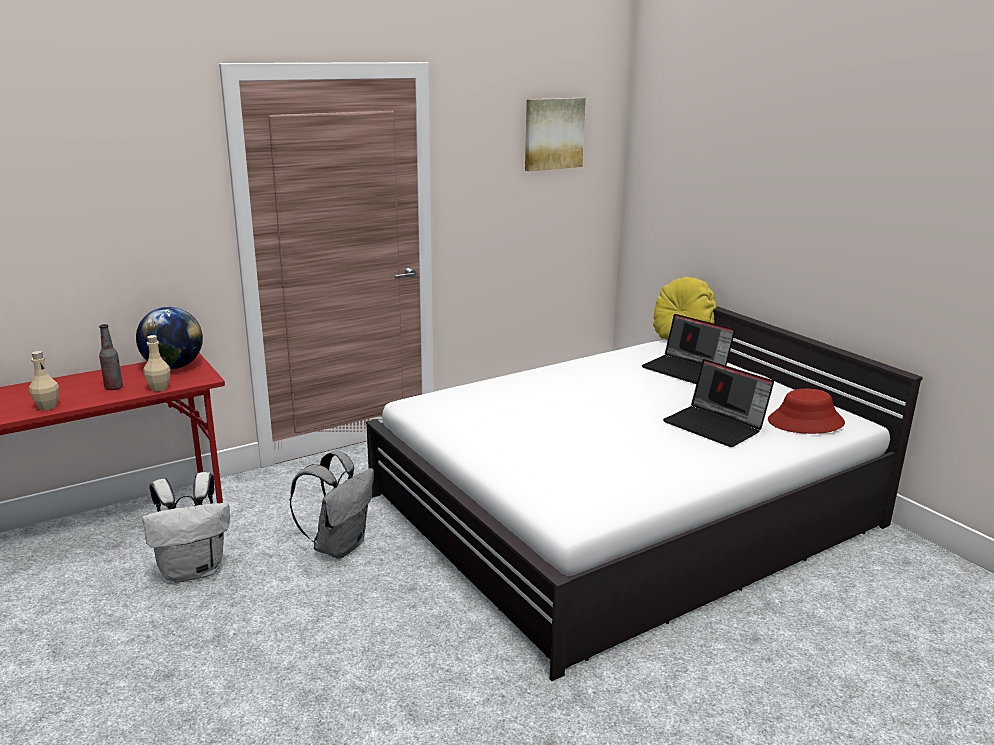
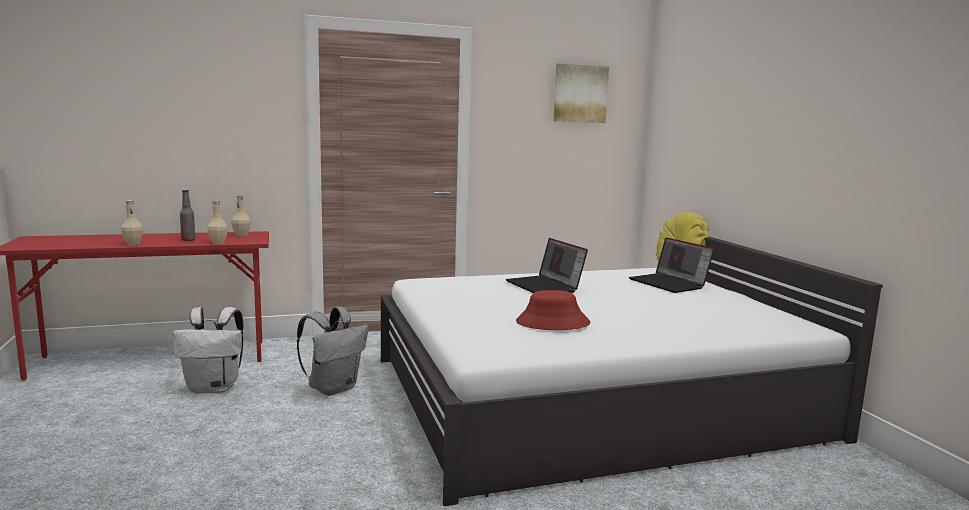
camera: 15 degrees right, 10 degrees down
(173, 367) = (241, 235): globe -> beige bottle
(716, 426) = (669, 316): laptop -> laptop (545, 286)
(805, 422) = (760, 323): red hat -> red hat (552, 323)

